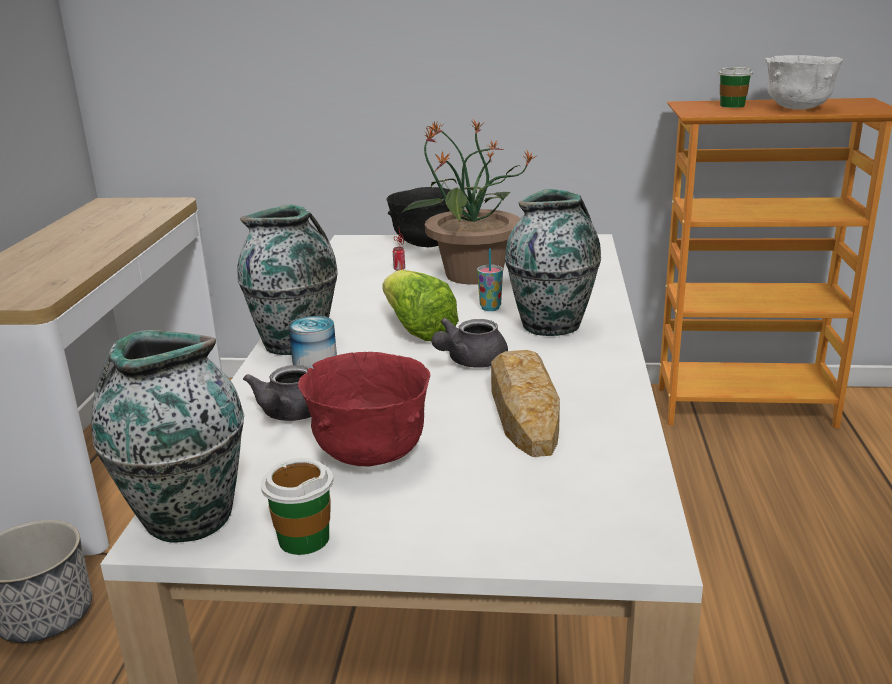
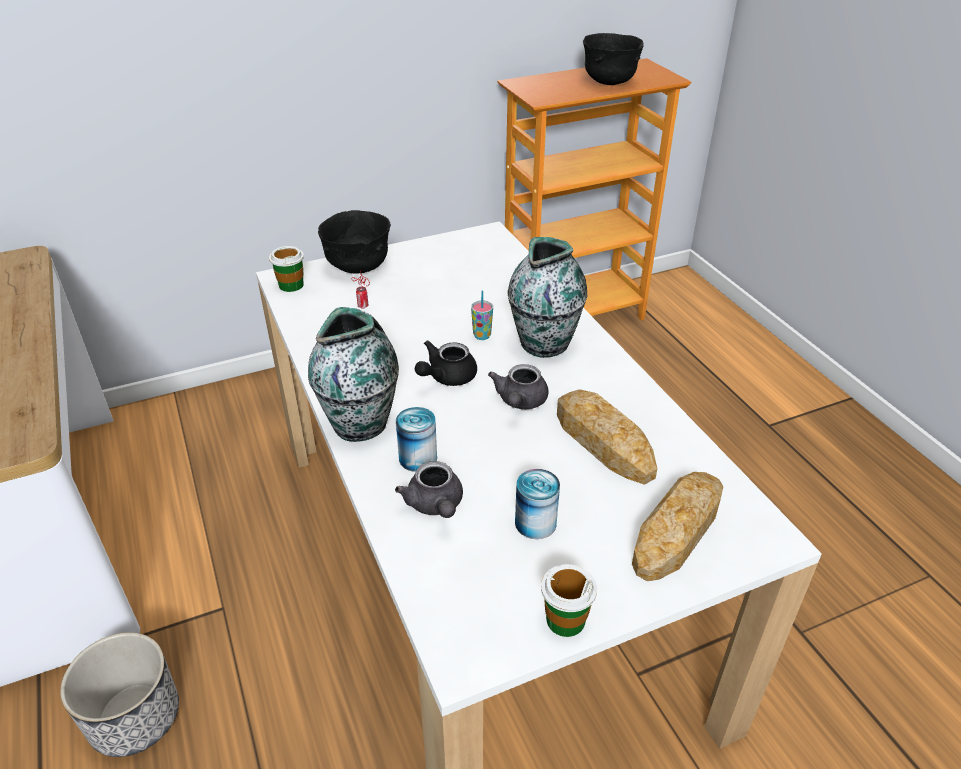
camera: 30 degrees left, 15 degrees up
(185, 518) = (462, 638): vase -> none
(370, 454) = (535, 523): red bowl -> can
(417, 329) = (446, 377): lettuce -> black teapot
(471, 275) = (431, 298): potted plant -> none
(527, 505) = (678, 530): none -> bread
(732, 105) = (556, 83): cup -> cup (291, 285)
(797, 108) = (609, 82): white bowl -> black bowl

